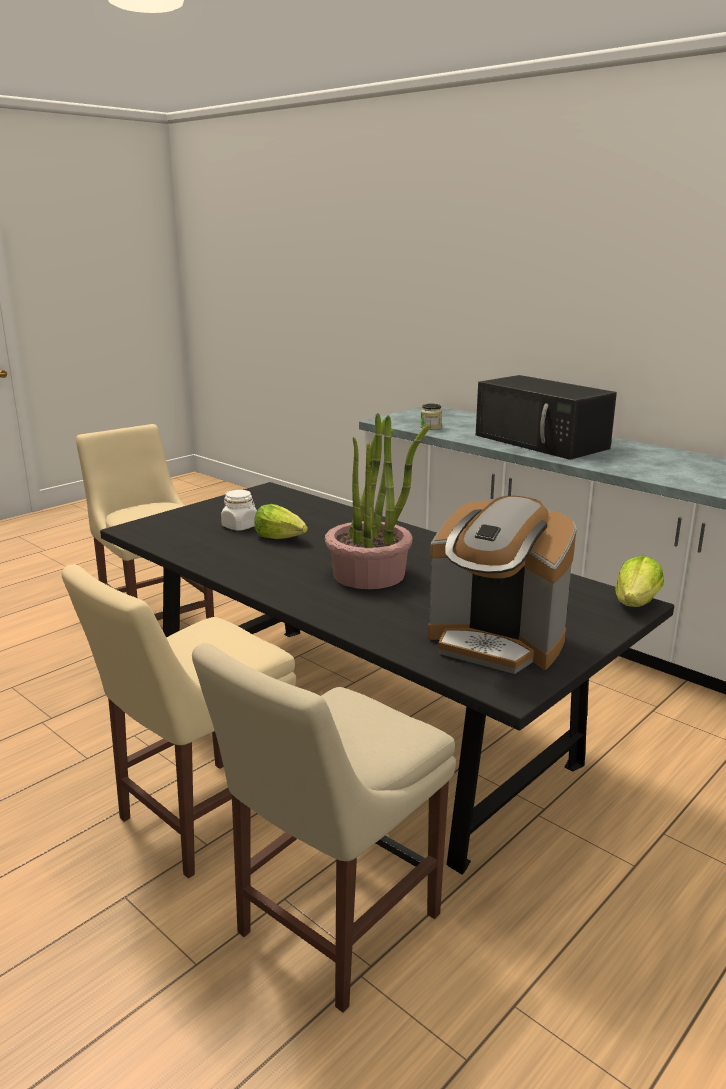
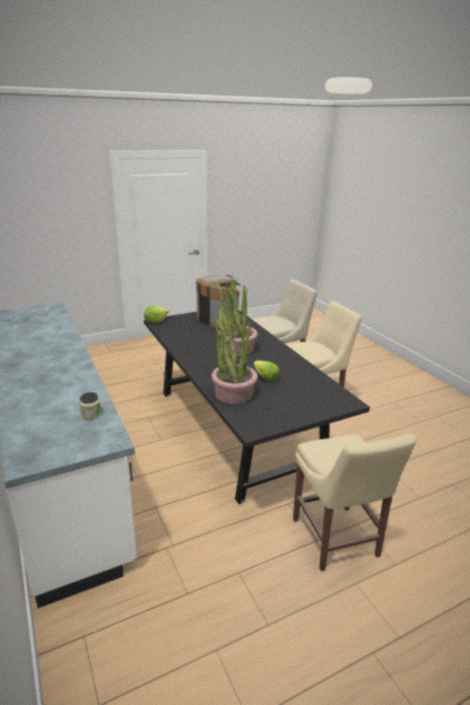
camera: 160 degrees left, 5 degrees up
(240, 526) = (284, 391): white jar -> none
(317, 513) = (233, 393): none -> potted plant
(542, 442) = (51, 372): black microwave -> none

